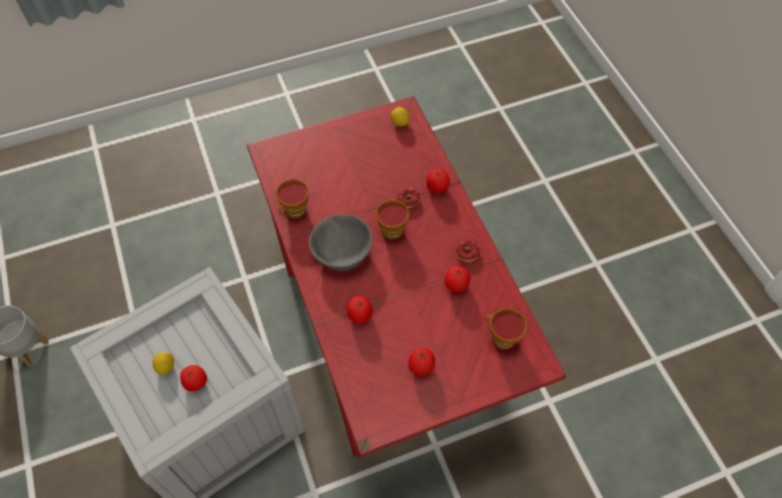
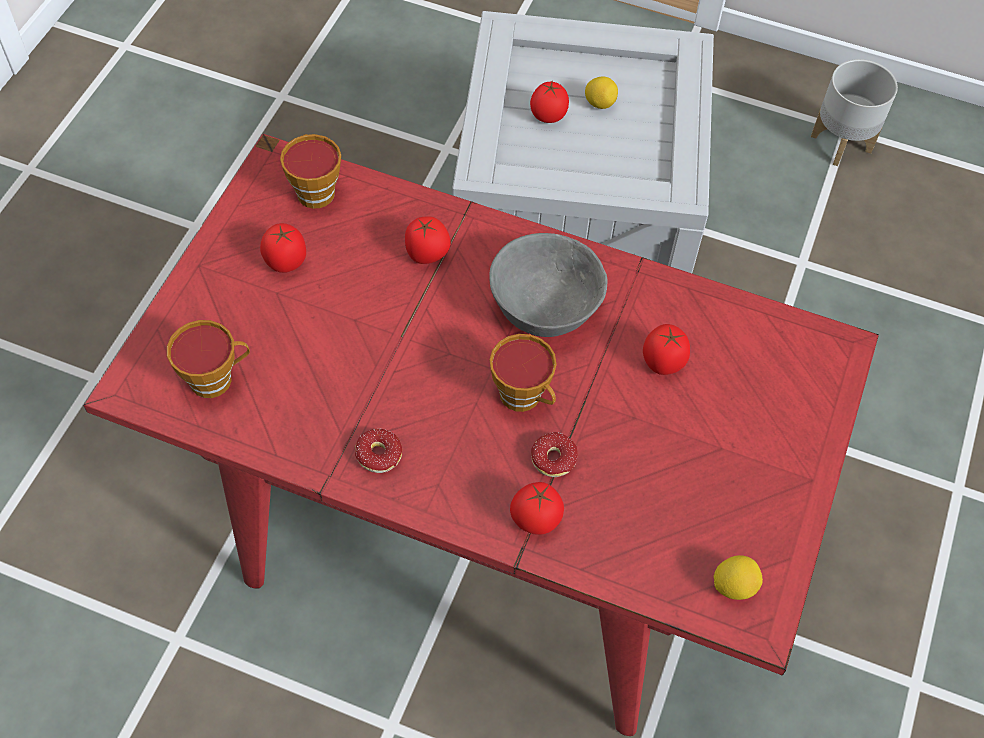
camera: 130 degrees right, 0 degrees up
(294, 212) = (677, 301): cup -> cup (314, 189)
(456, 285) = (346, 394): tomato -> tomato (663, 362)

